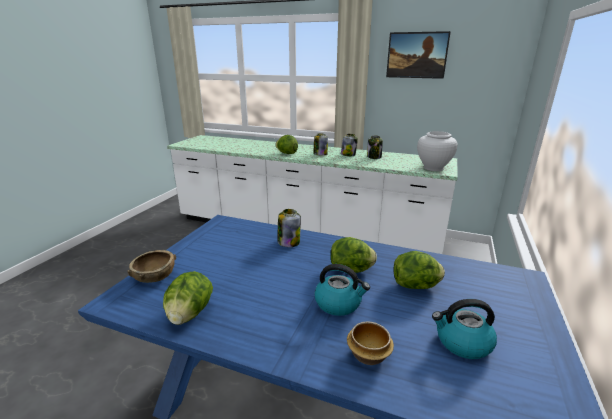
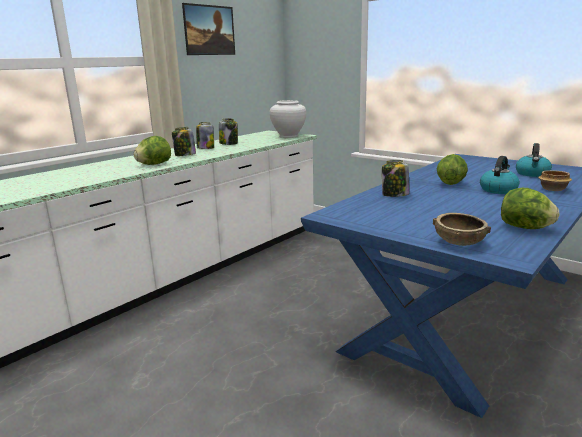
camera: 70 degrees left, 5 degrees down
(416, 286) = (473, 173): lettuce -> none

